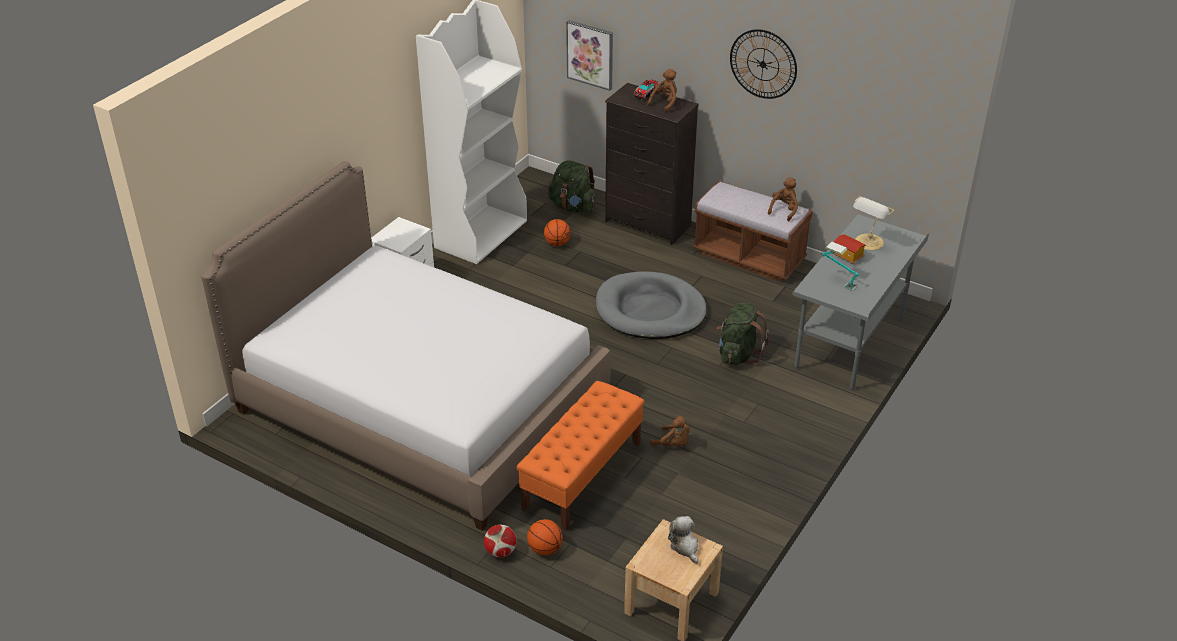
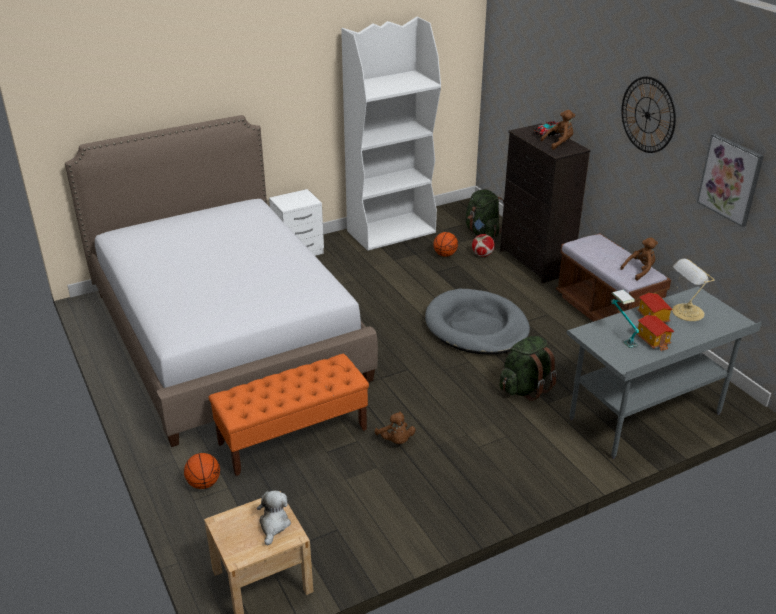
camera: 30 degrees right, 5 degrees down
(501, 551) = (168, 470): football -> football (482, 255)
(590, 54) = (522, 95): picture -> picture (730, 179)
(863, 277) = (653, 340): none -> toy house

